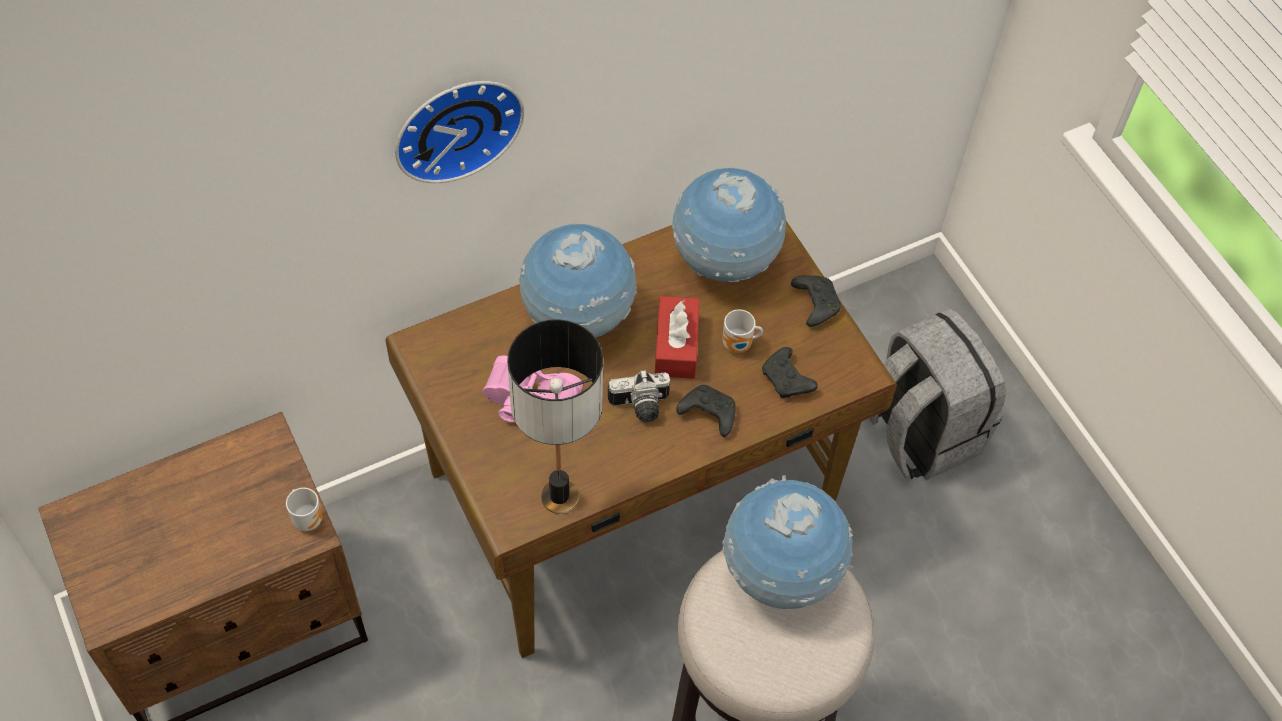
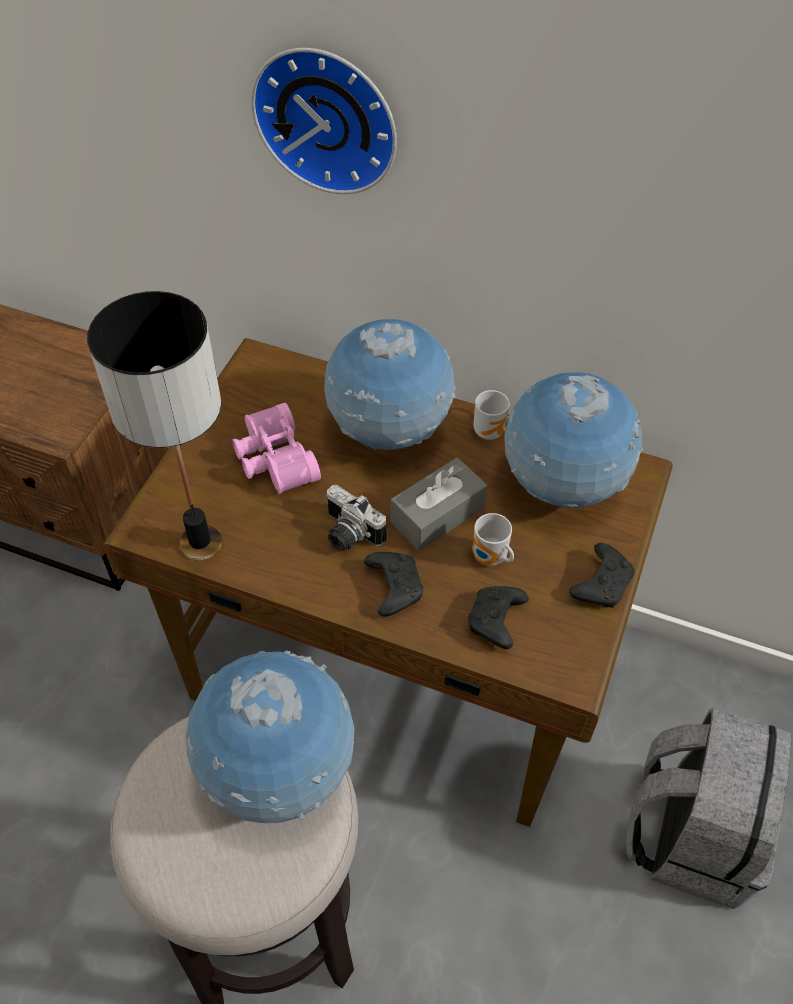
camera: 50 degrees right, 5 degrees down
(308, 518) = (70, 425): mug -> mug (490, 430)
(676, 346) = (437, 514): red tissue box -> grey tissue box

